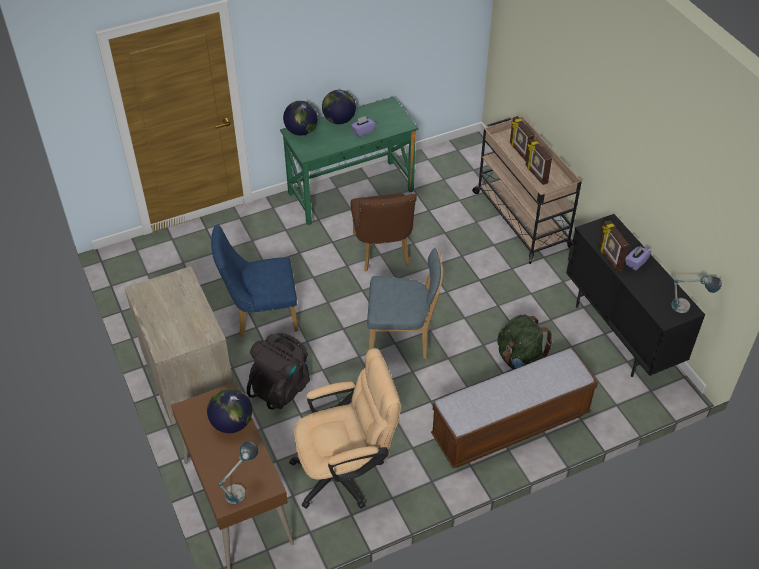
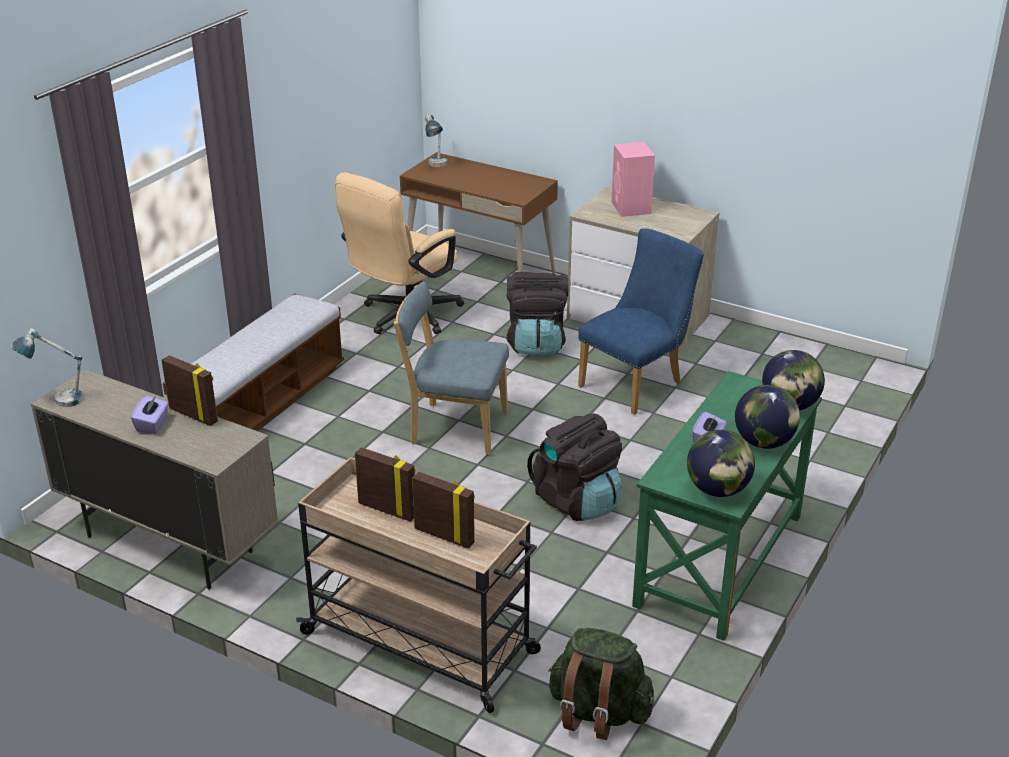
camera: 145 degrees right, 15 degrees down
(174, 324) = (631, 208): none -> pink speaker
(232, 423) = (491, 187): globe -> globe (718, 490)
(382, 253) = (577, 501): brown chair -> black backpack
(403, 338) = (454, 428): blue chair -> blue chair turned 45 degrees clockwise
(520, 361) = (291, 462): green backpack -> green backpack (598, 712)
(620, 334) = (169, 544): black cabinet -> beige cabinet

